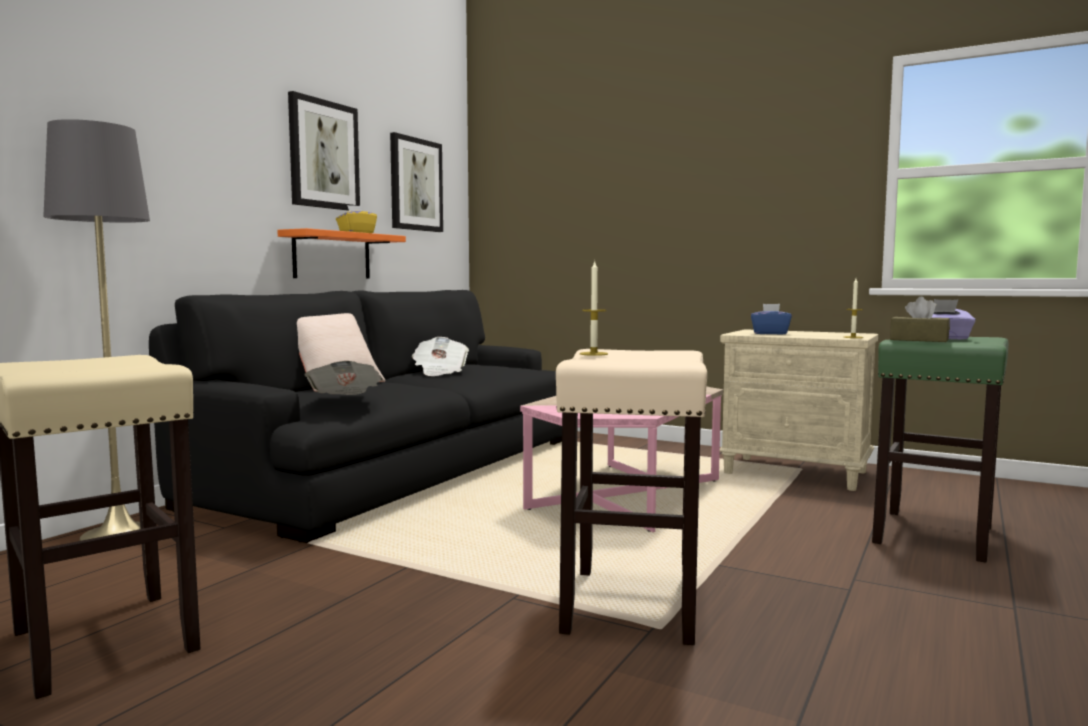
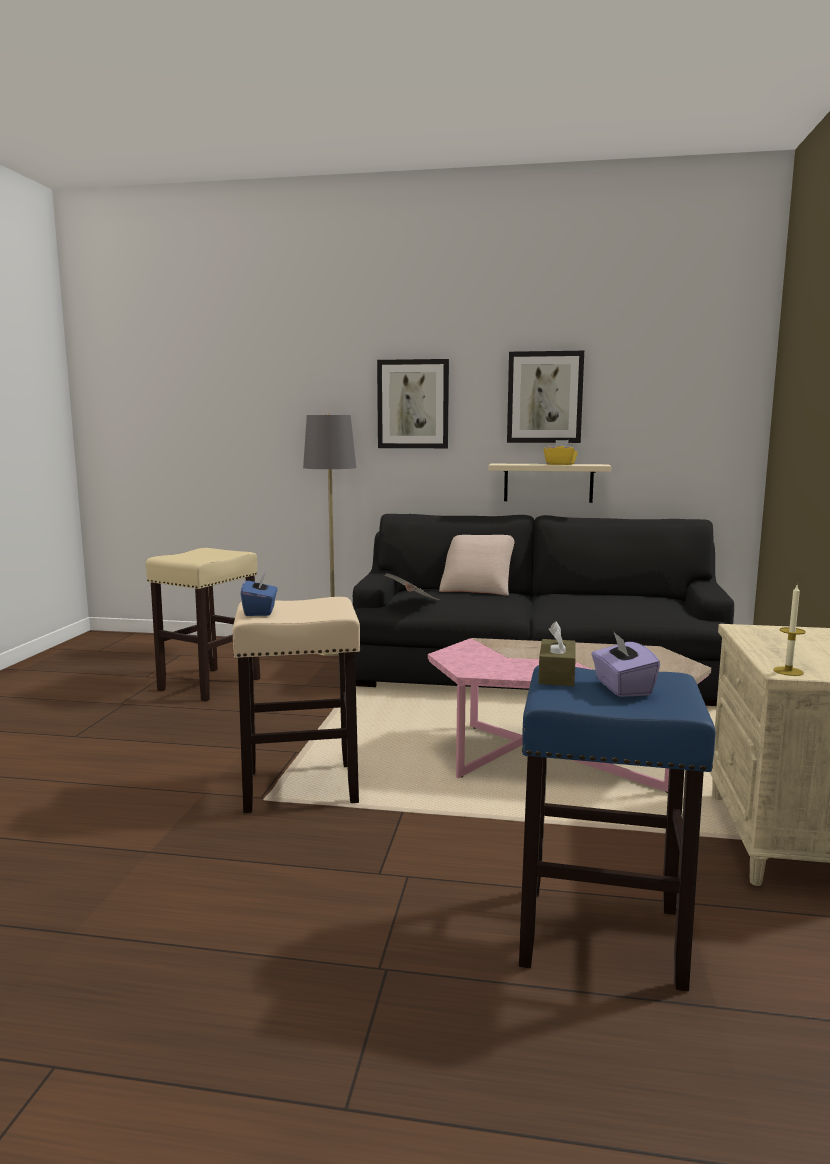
camera: 70 degrees right, 5 degrees up
(332, 256) = (548, 483): orange shelf -> beige shelf
(415, 184) = (670, 409): picture -> picture (413, 404)
(440, 372) = (583, 599): newspaper -> none
(593, 354) = (303, 601): candle -> none
(770, 333) = (774, 638): blue tissue box -> blue tissue box (260, 611)
(933, 534) = (603, 936): green stool -> blue stool

